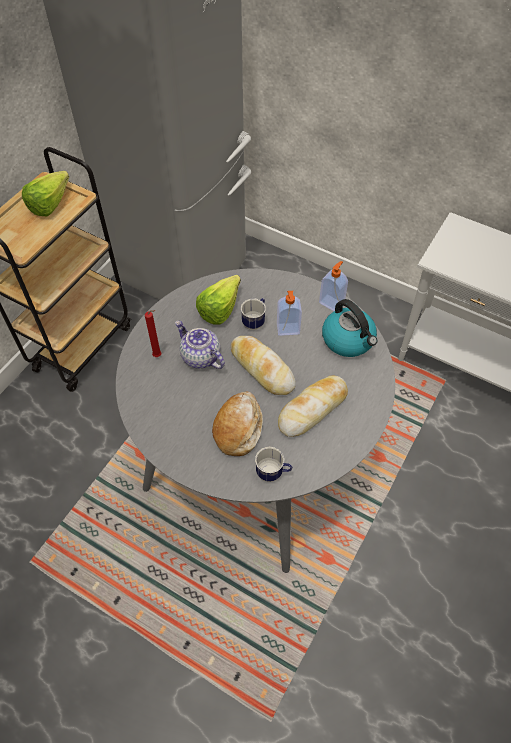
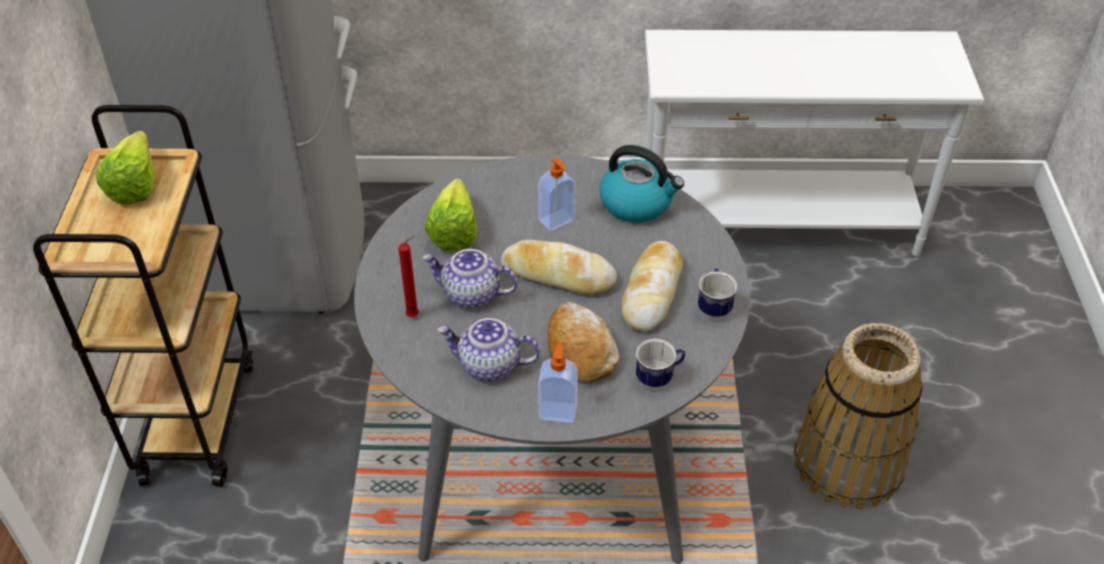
camera: 30 degrees left, 10 degrees down
(177, 411) = (489, 365): none -> teapot
(255, 321) = (509, 228): mug -> mug (714, 307)
(332, 303) = (587, 172): soap dispenser -> soap dispenser (558, 410)
(436, 566) = (848, 463): none -> basket

